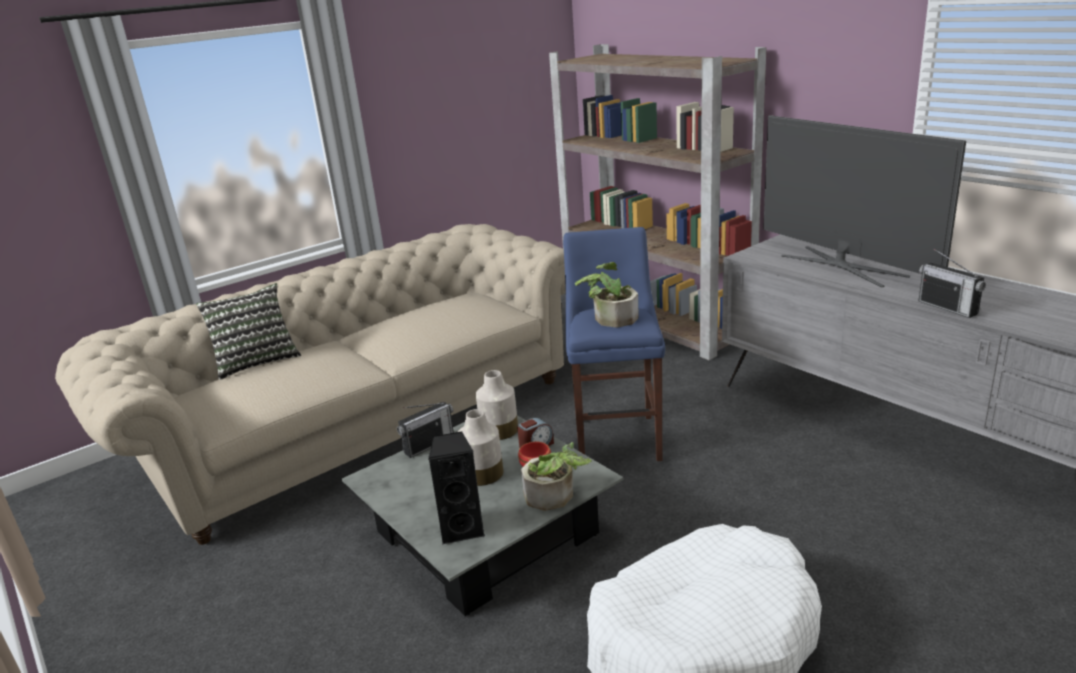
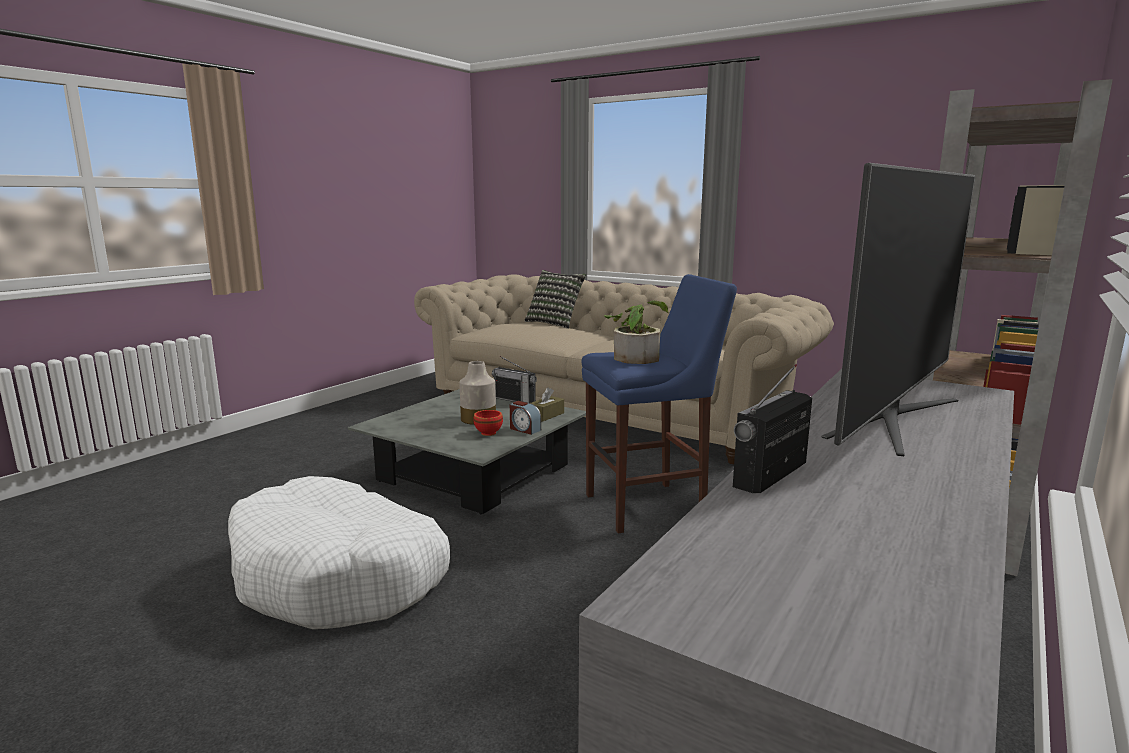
camera: 70 degrees right, 10 degrees down
(462, 529) = (404, 422): black speaker -> none
(498, 429) = (546, 415): beige vase -> brown tissue box
(555, 496) = (448, 443): potted plant -> none

